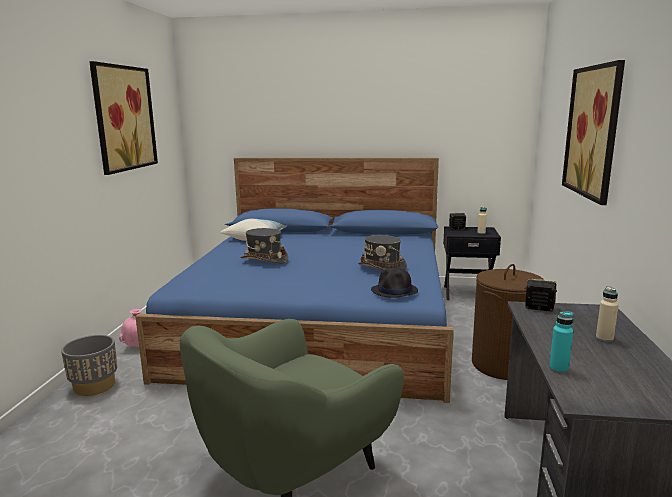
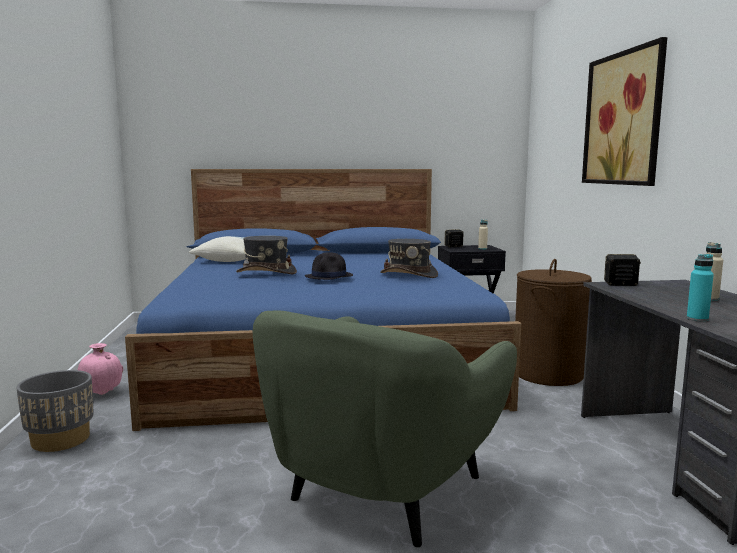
camera: 15 degrees left, 5 degrees down
(124, 118) = (69, 102): picture -> none
(394, 291) = (444, 289): black hat -> black hat (329, 276)

